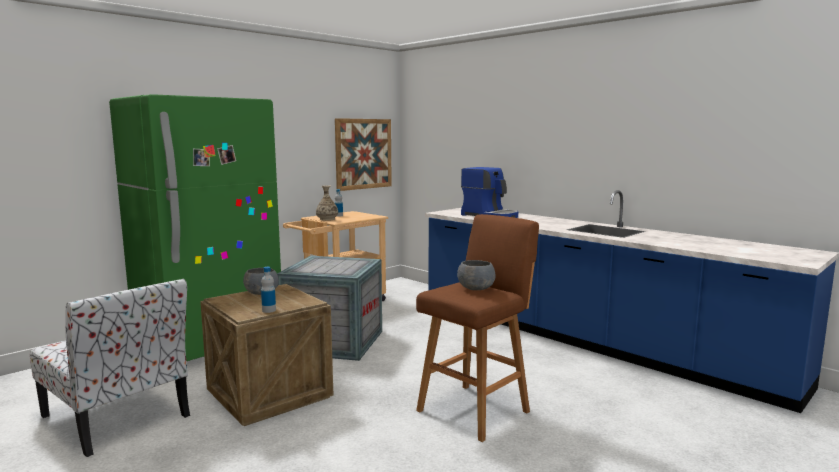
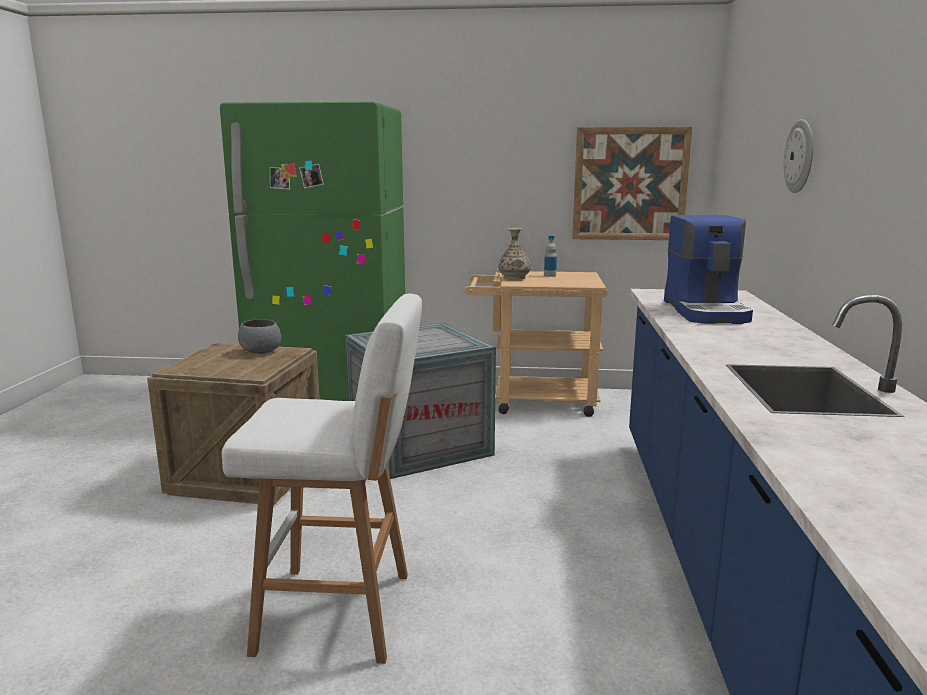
camera: 50 degrees right, 5 degrees up
(117, 417) = (141, 441): chair -> none
(269, 310) = (203, 371): bottle -> none
(475, 410) = (341, 612): brown stool -> white stool
(476, 289) = (318, 416): grey bowl -> none
(509, 137) = (800, 156): none -> wall clock

